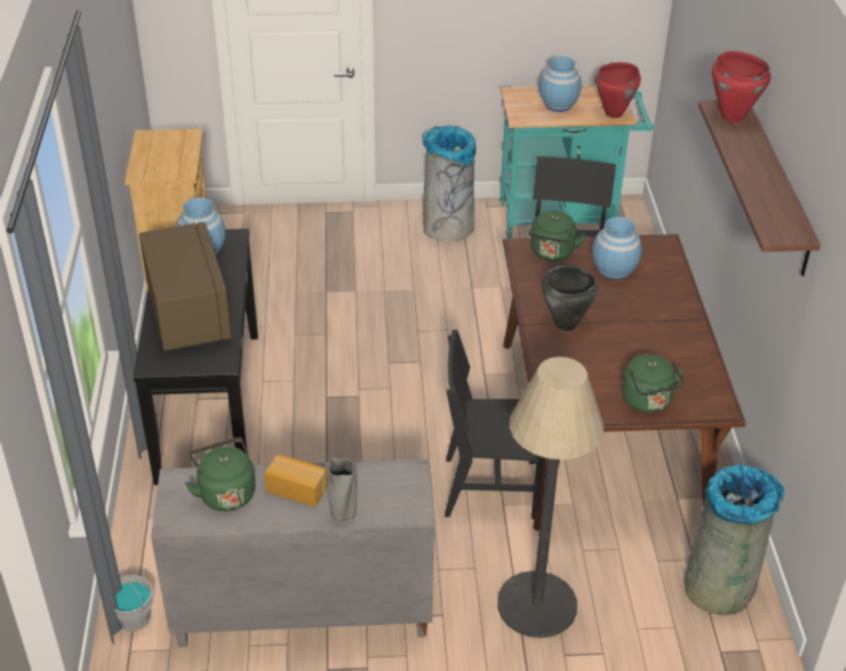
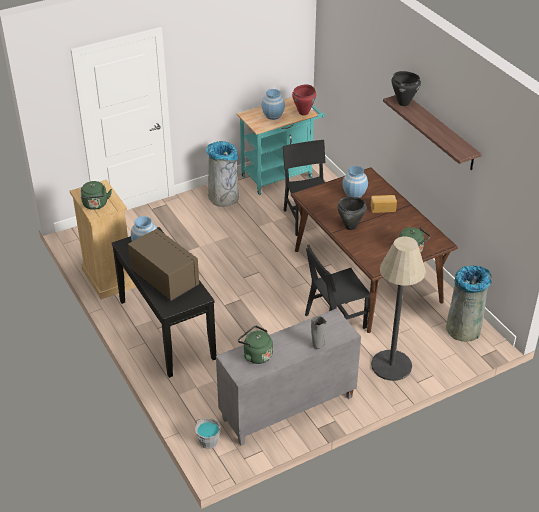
camera: 25 degrees left, 0 degrees up
(298, 488) = (288, 341): bread -> bread (382, 208)
(552, 253) = (320, 194): green kettle -> green kettle (95, 205)
(732, 117) = (403, 103): red cooking pot -> black cooking pot

